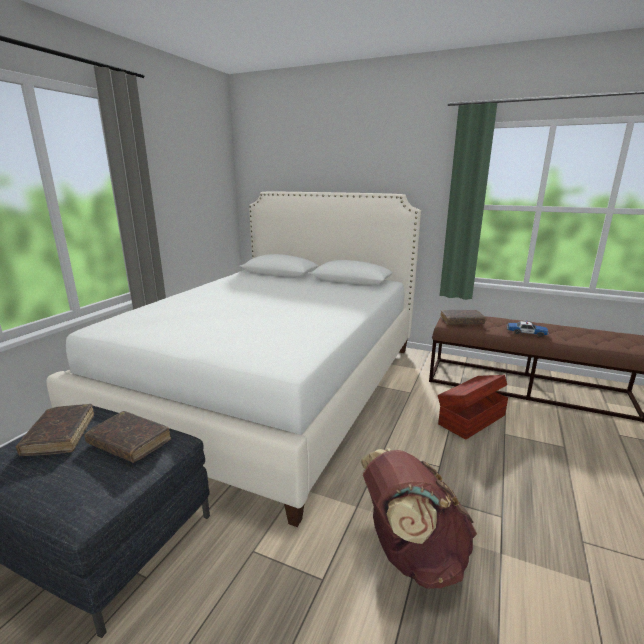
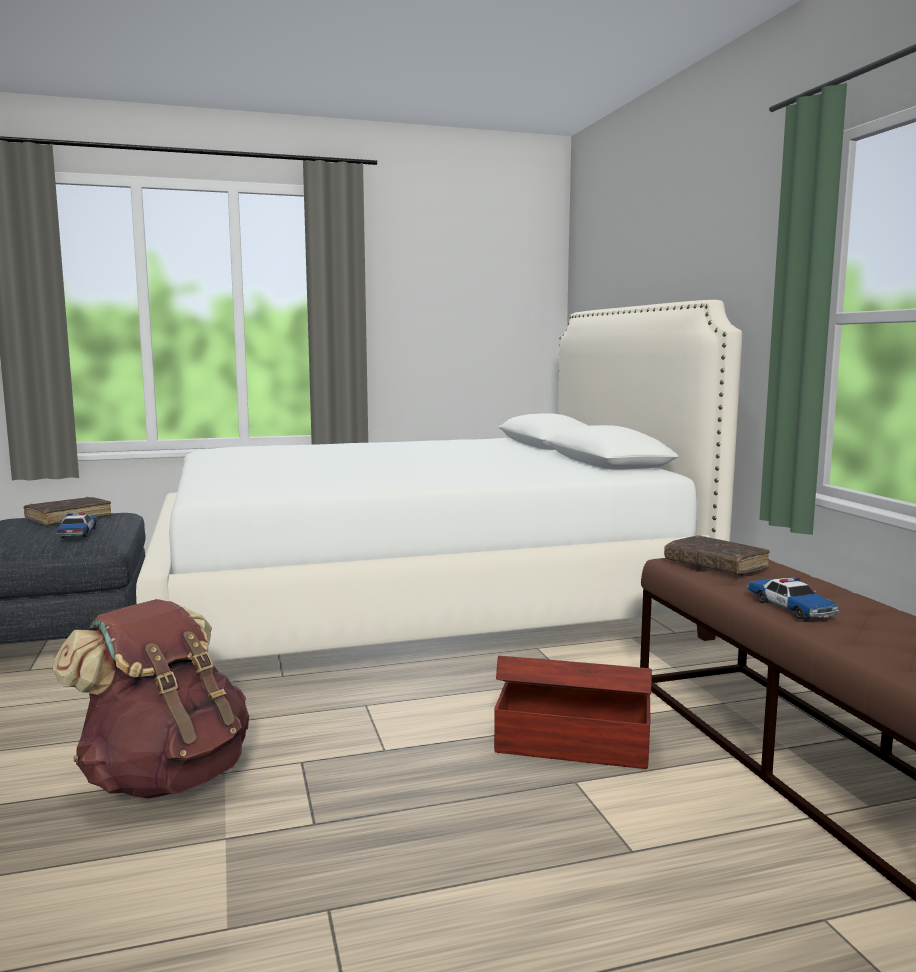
camera: 50 degrees right, 10 degrees down
(129, 443) = (78, 533): brown book -> toy car

